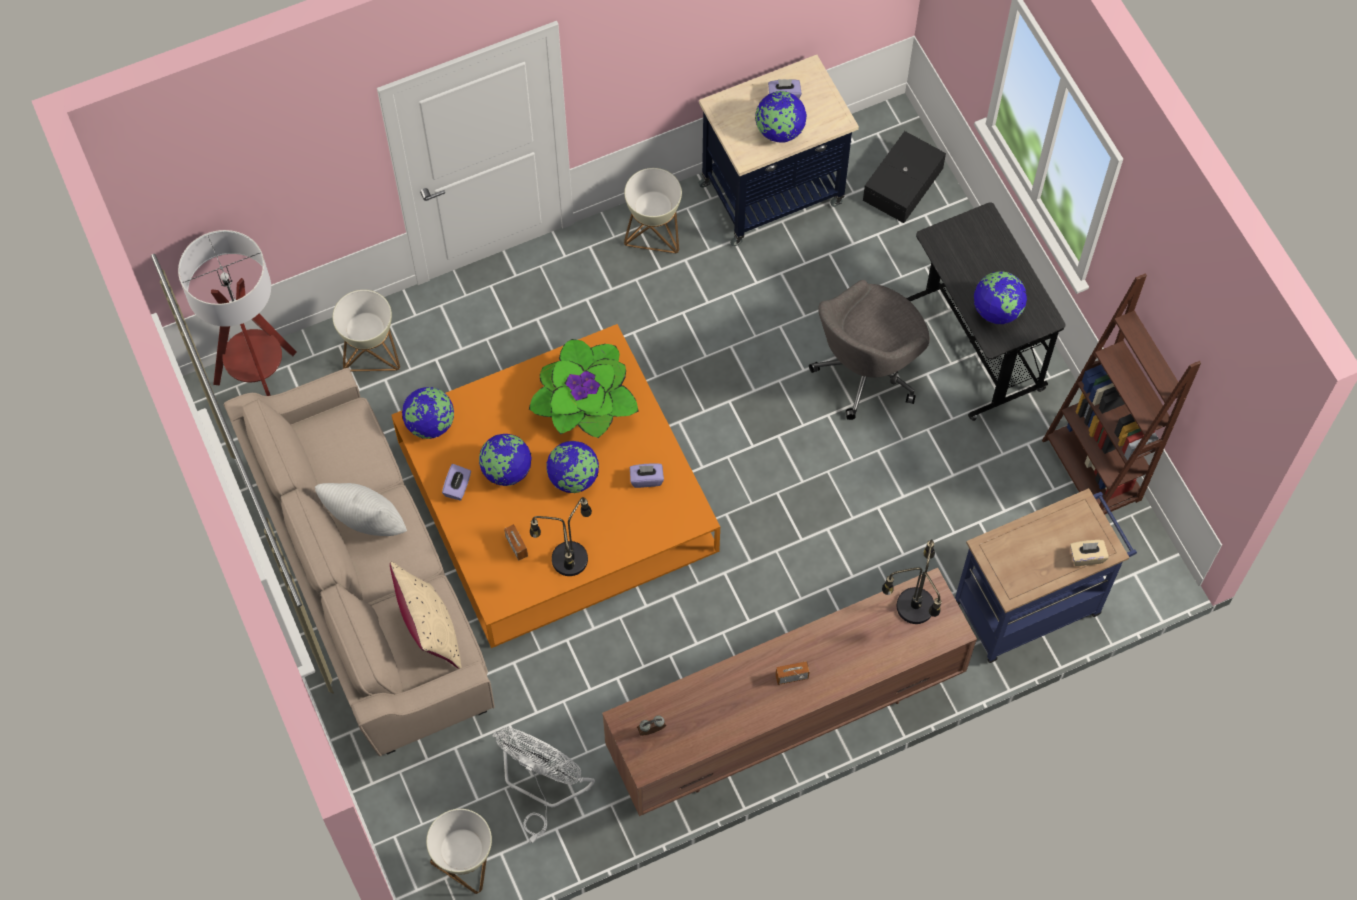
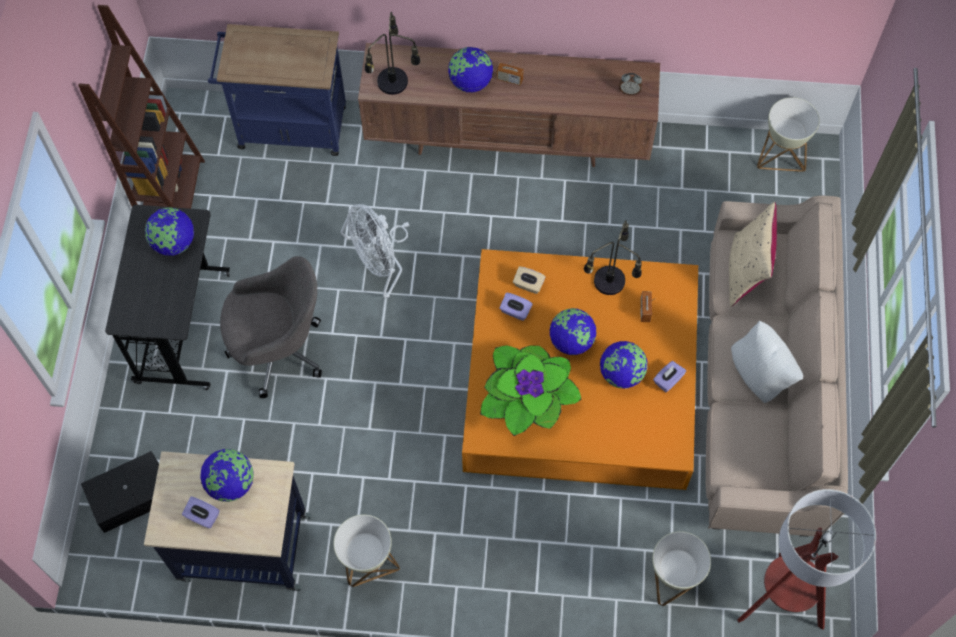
camera: 150 degrees left, 0 degrees up
(430, 424) = (664, 445): globe -> globe (470, 82)
(539, 785) = (703, 181): white fan -> white fan (380, 257)
(1086, 556) = (255, 37): beige tissue box -> beige tissue box (528, 285)

